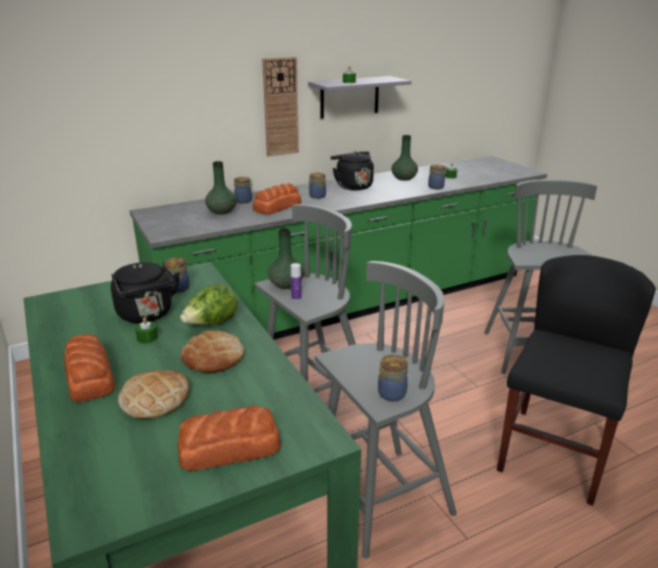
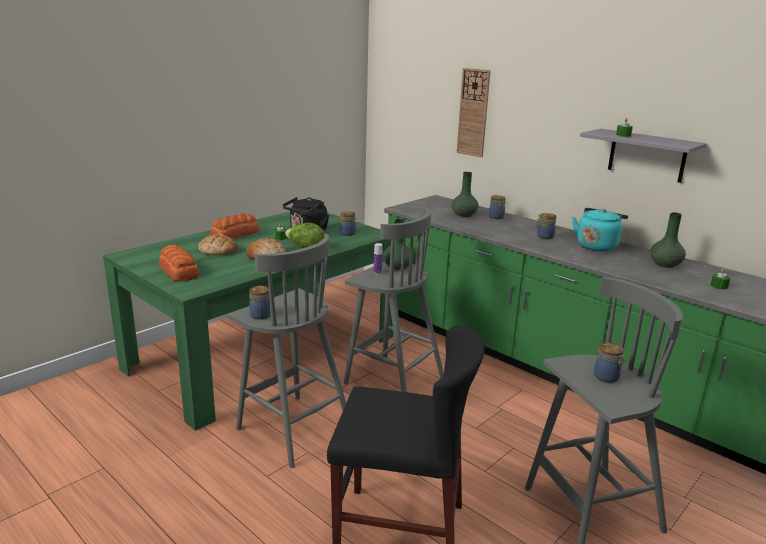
camera: 70 degrees right, 5 degrees down
(276, 207) = (497, 227): bread -> none
(280, 107) = (568, 147): wall clock -> wall clock (473, 113)
(352, 186) = (597, 246): black kettle -> turquoise kettle
(436, 187) = (661, 281): jar -> jar (607, 377)

